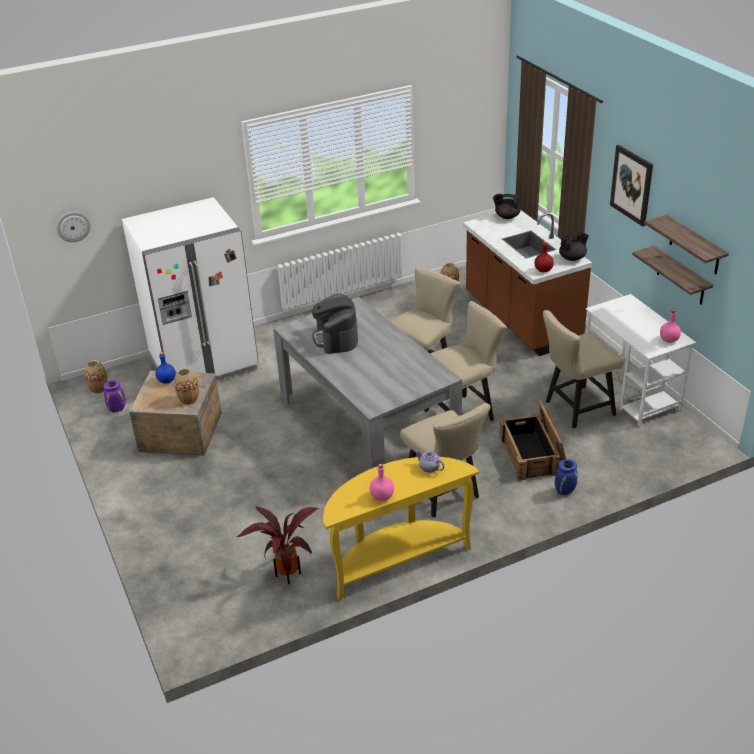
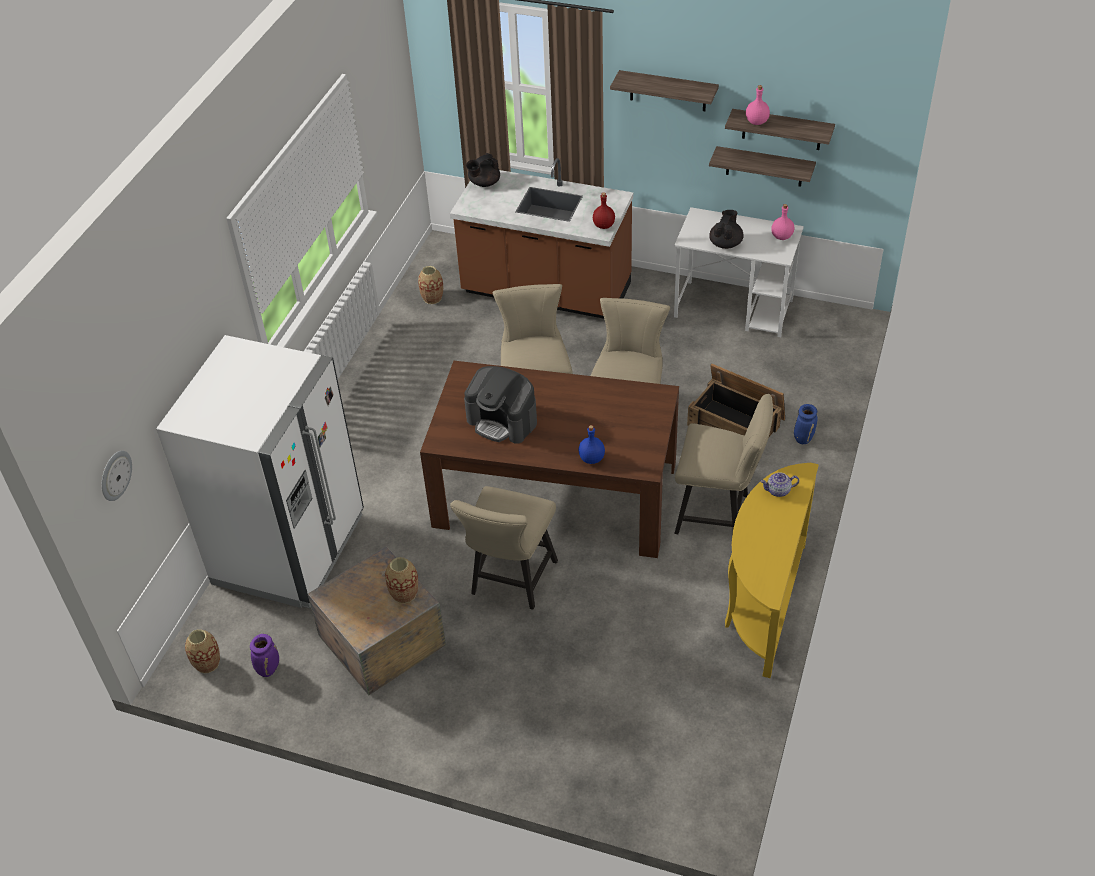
camera: 45 degrees left, 10 degrees up
(166, 380) = (345, 591): blue bottle -> blue bottle (591, 458)
(287, 572) = (693, 691): potted plant -> none
(368, 423) = (556, 494): grey dining table -> brown dining table
(381, 497) = (781, 547): pink bottle -> pink bottle (756, 122)
(572, 258) = (611, 197): black teapot -> black teapot (725, 243)
(575, 409) = (711, 354): beige chair -> beige chair (510, 582)
(631, 185) = (668, 91): picture -> shelf

